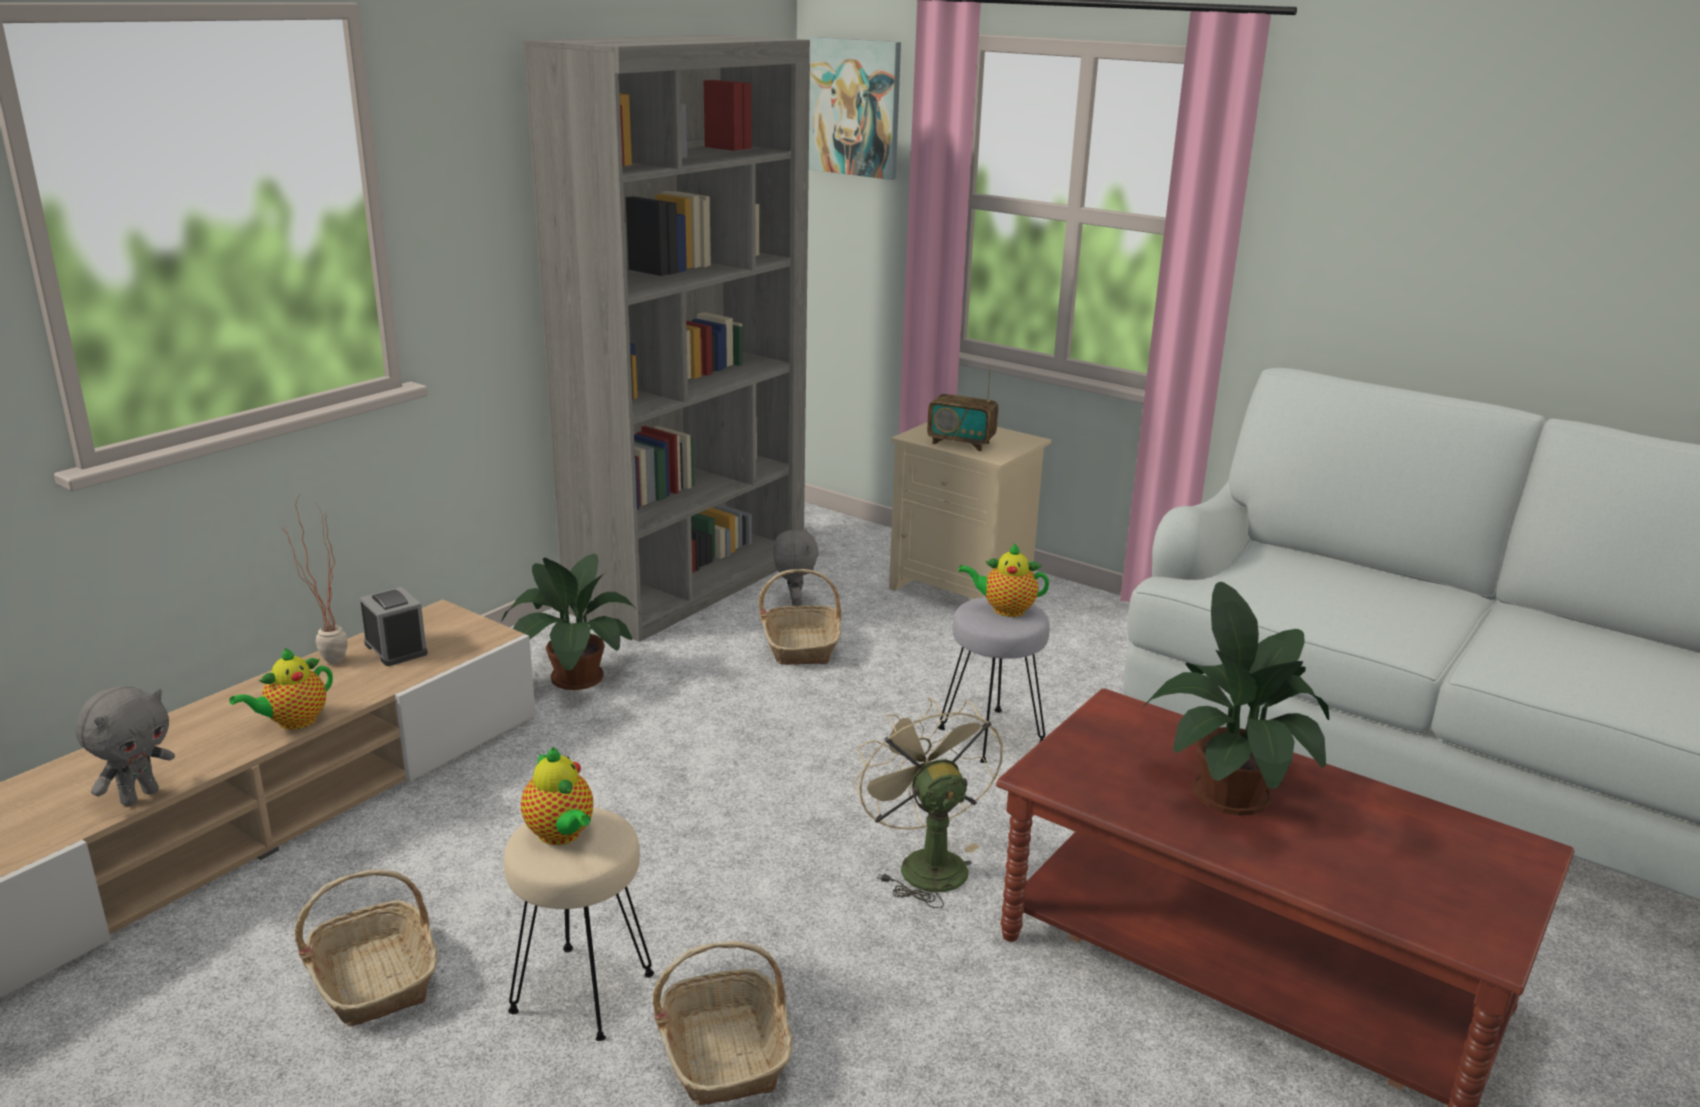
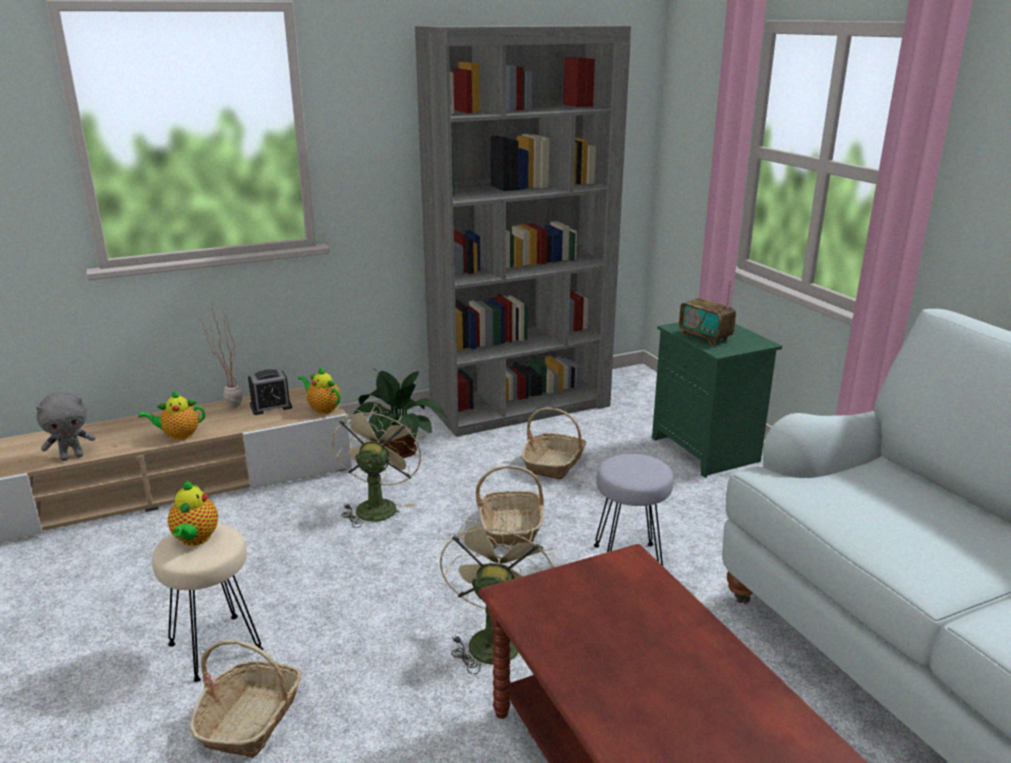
camera: 30 degrees right, 0 degrees up
(374, 978) = (129, 598): basket -> basket (511, 527)
(396, 649) = (271, 406): alarm clock -> alarm clock turned 75 degrees clockwise
(621, 755) = (377, 505): none -> beige fan
(794, 603) = (576, 433): grey plush toy -> none
(856, 108) = (695, 80): picture -> none
(964, 589) = (707, 450): beige nightstand -> green nightstand
(1005, 610) = (640, 466): teapot -> teapot (323, 409)
(1229, 789) = (648, 655): potted plant -> none

